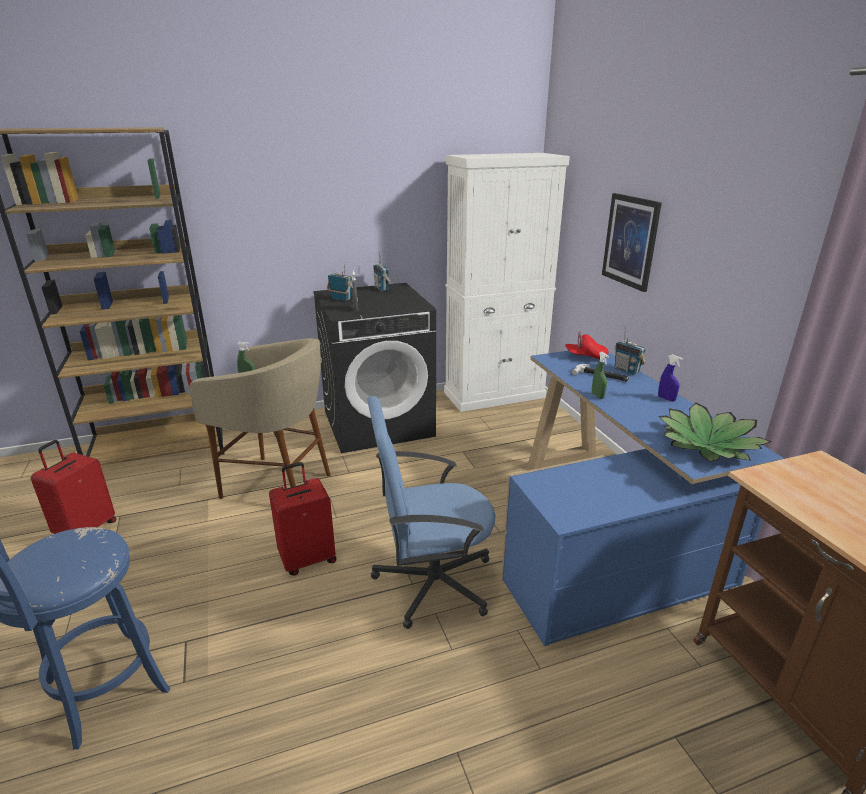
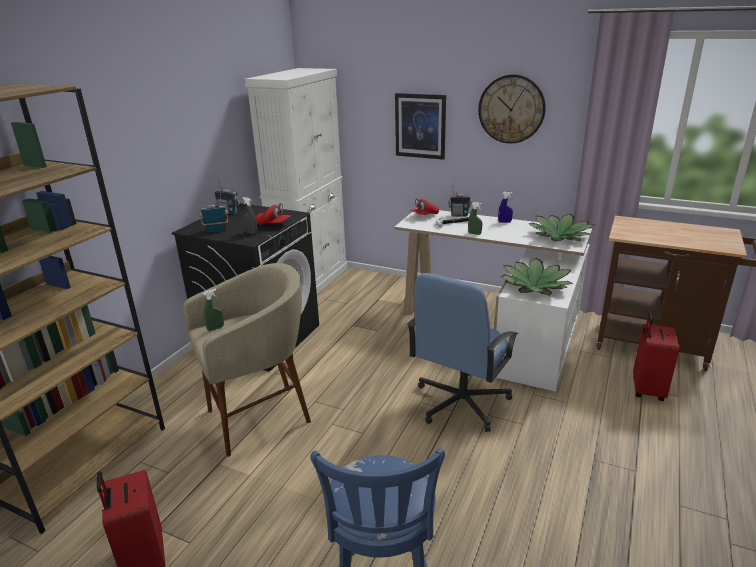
camera: 45 degrees left, 0 degrees up
(307, 559) = (371, 442): red suitcase -> red suitcase (646, 390)
(386, 308) = (274, 224): none -> red cap
(577, 489) = (535, 285): none -> potted plant
(606, 535) = (498, 326): blue desk -> white desk
(730, 235) = (511, 109): none -> wall clock

